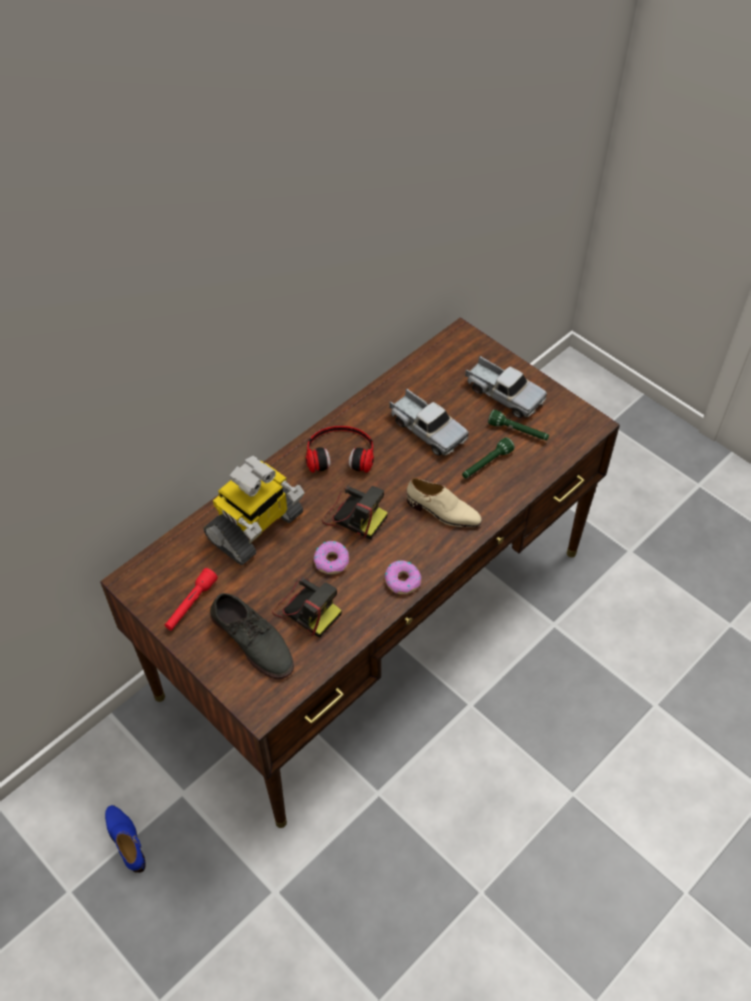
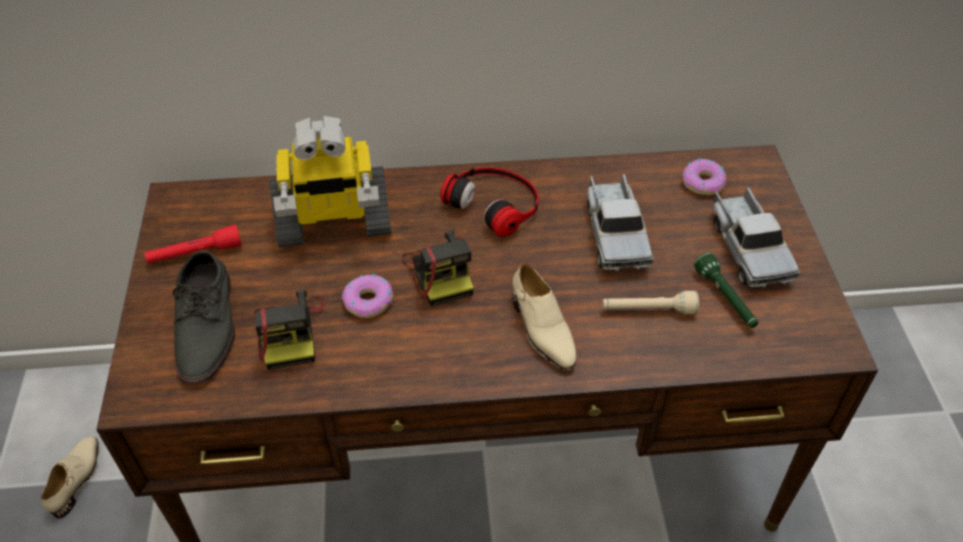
camera: 40 degrees right, 5 degrees down
(126, 840) = (77, 479): blue shoe -> beige shoe
(402, 580) = (418, 371): donut -> donut (703, 182)
(486, 464) = (648, 310): green flashlight -> beige flashlight

